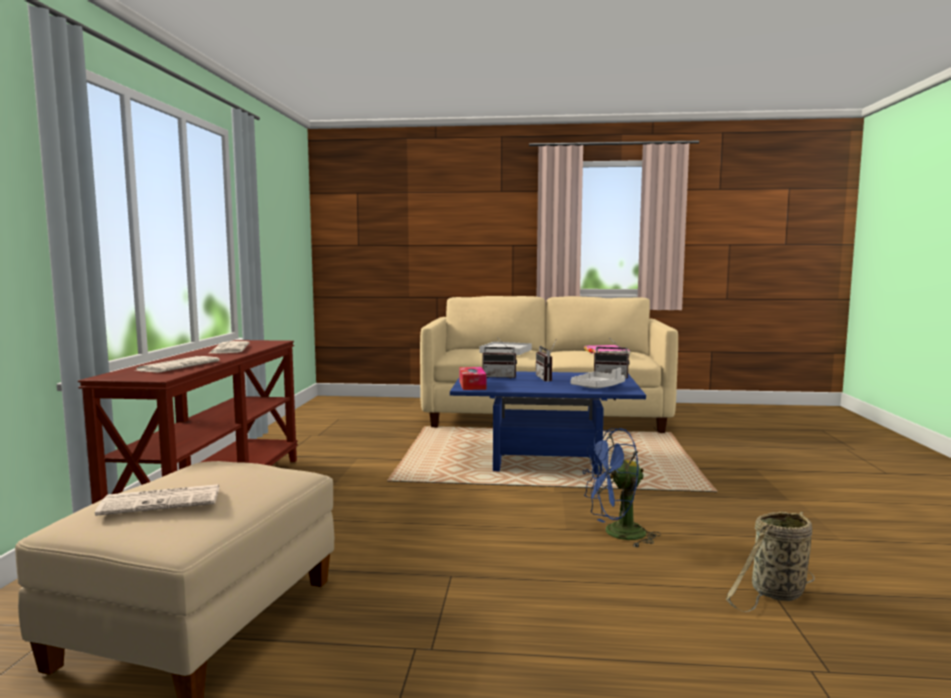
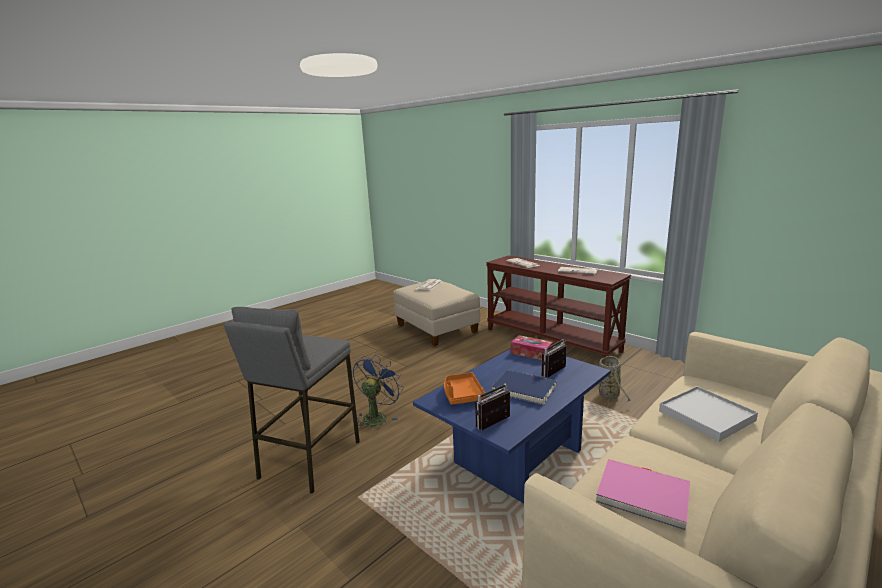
camera: 130 degrees right, 10 degrees up
(547, 379) = (524, 389): radio -> blue book
(598, 387) = (462, 394): grey tray -> orange tray
(751, 533) = (309, 459): none -> grey stool
(775, 594) = (282, 422): basket -> basket (608, 394)

